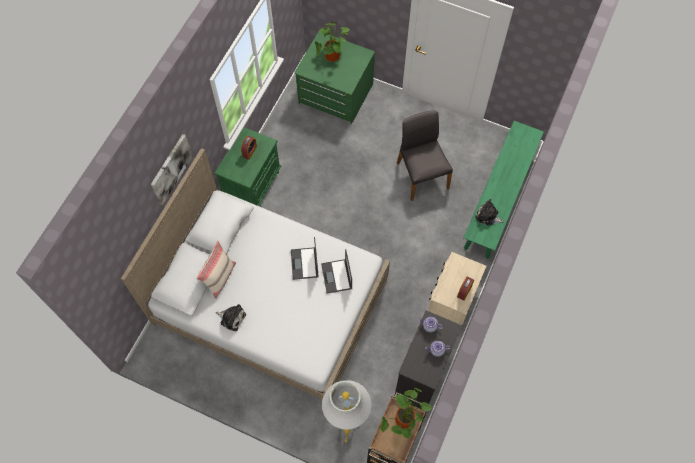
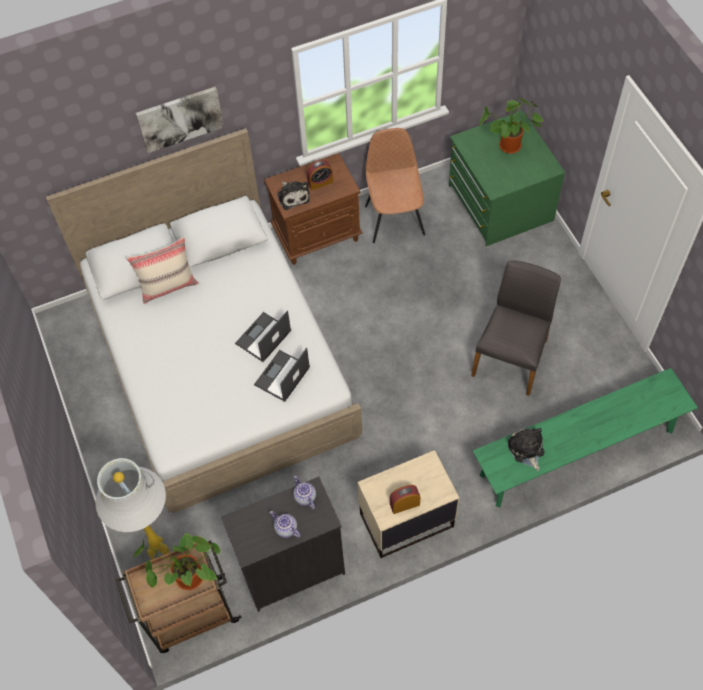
camera: 45 degrees right, 5 degrees down
(232, 318) = (139, 334): plush toy -> plush toy (293, 196)
(253, 185) = (317, 235): green nightstand -> brown nightstand
(287, 144) = (394, 219): none -> brown chair

